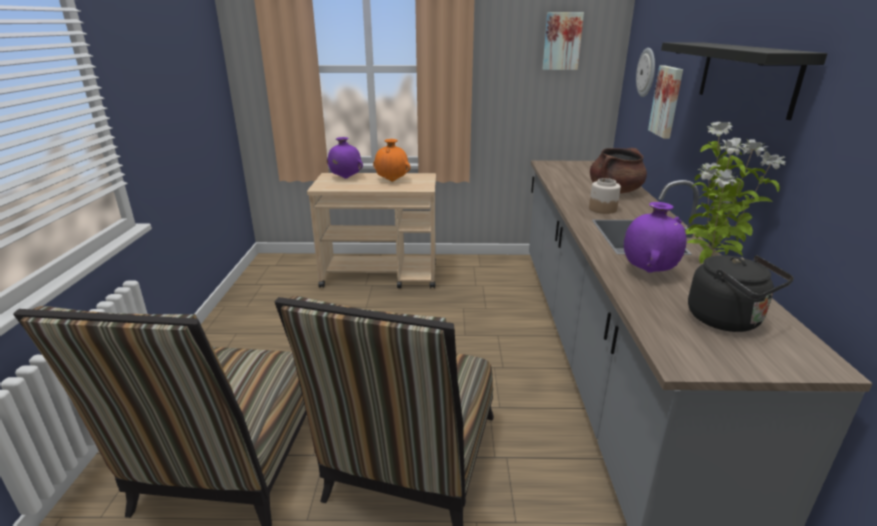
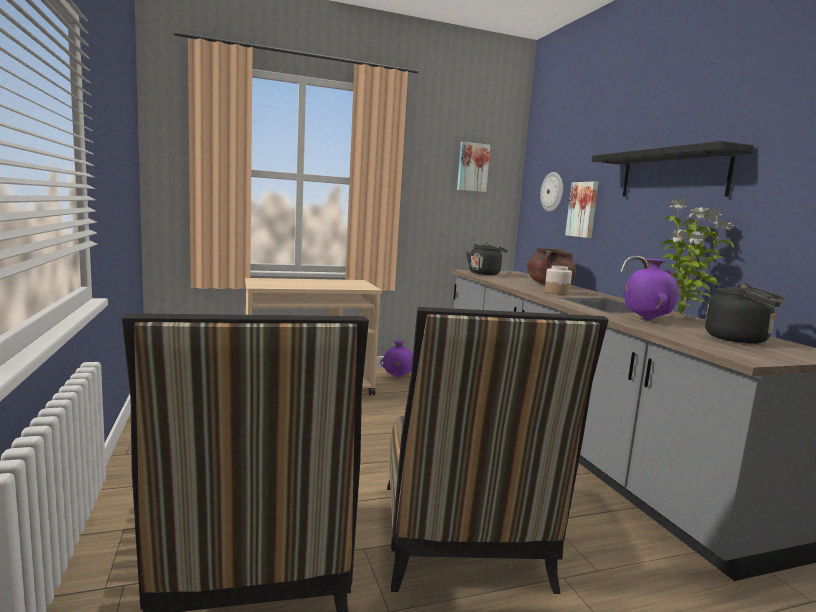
camera: 20 degrees left, 15 degrees down
(345, 178) = (277, 281): purple vase -> purple vase (397, 377)
(392, 181) = (330, 283): orange vase -> none
(560, 169) = (485, 273): none -> black kettle

